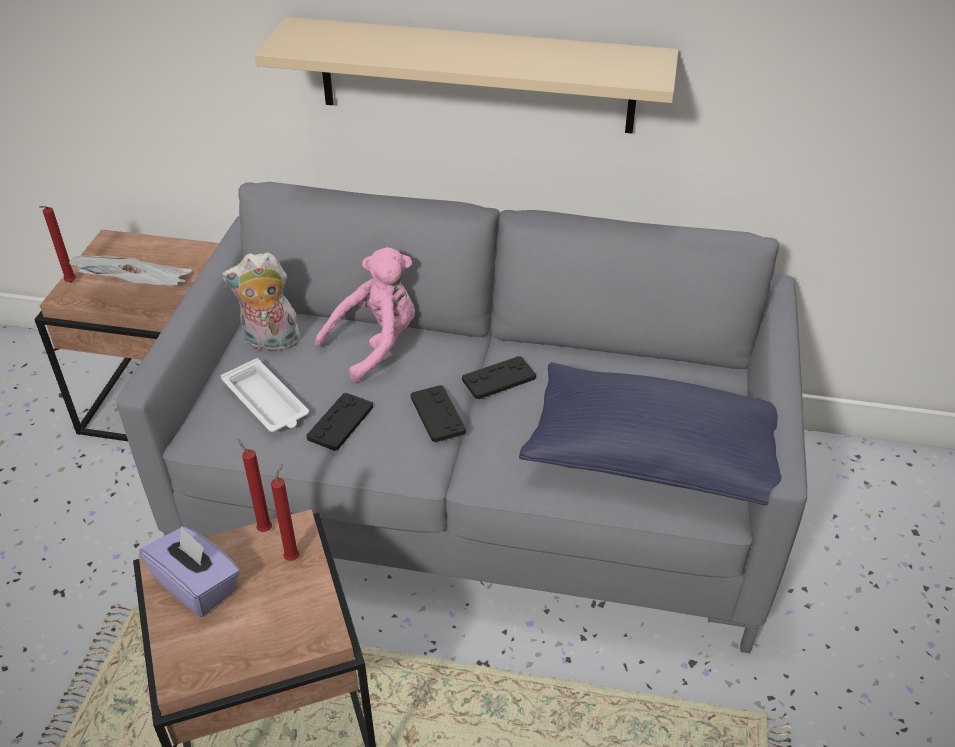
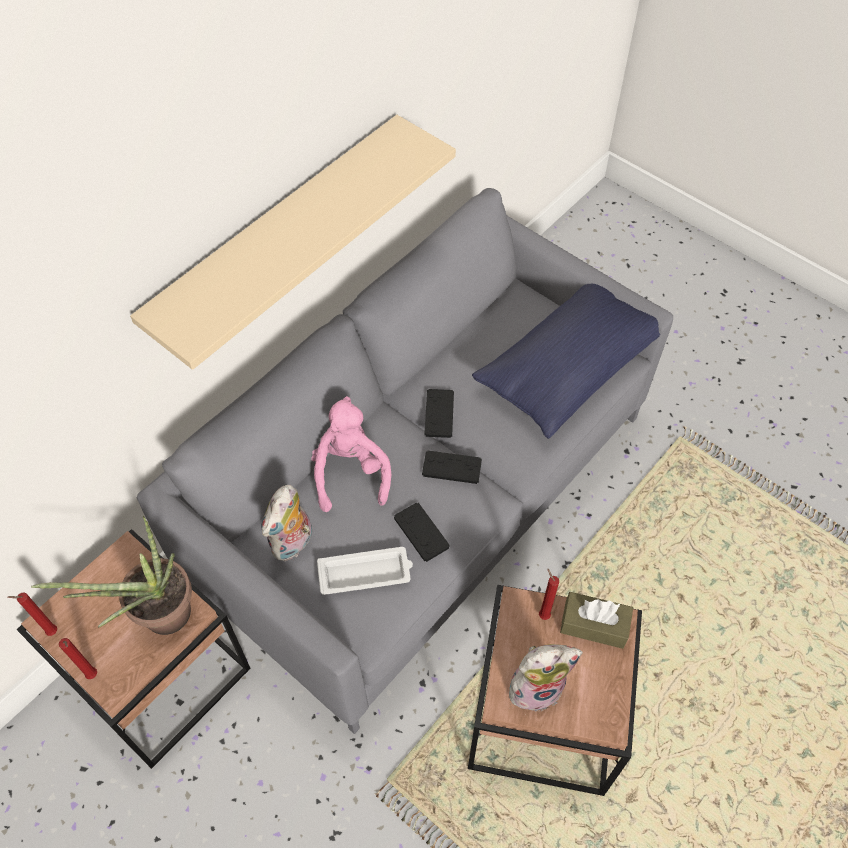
camera: 60 degrees left, 15 degrees up
(141, 293) = (157, 619): newspaper -> potted plant
(197, 585) = (536, 686): purple tissue box -> plush toy
(263, 528) = (505, 624): red candle -> red candle (50, 632)
(305, 610) = (594, 625): none -> brown tissue box

